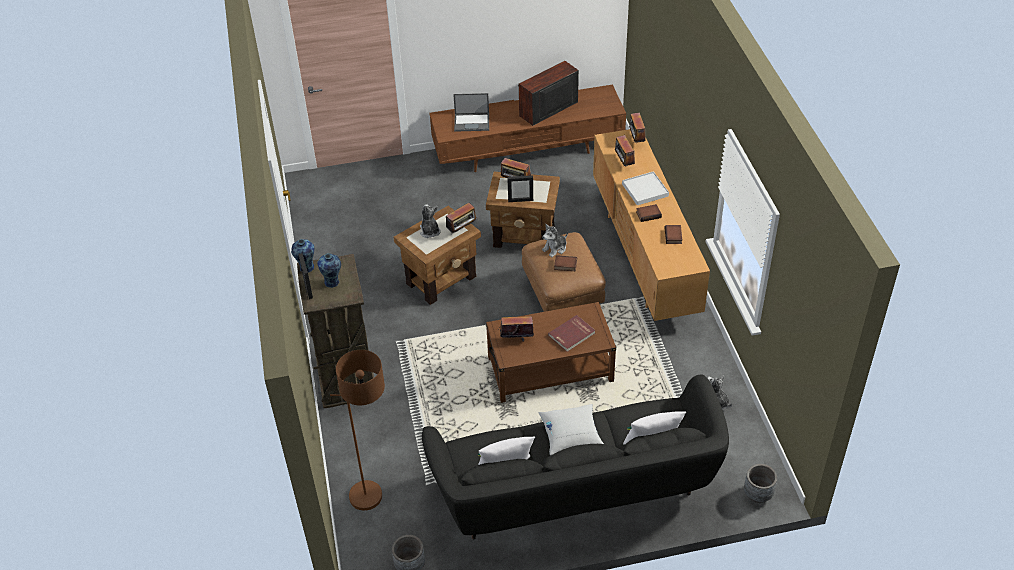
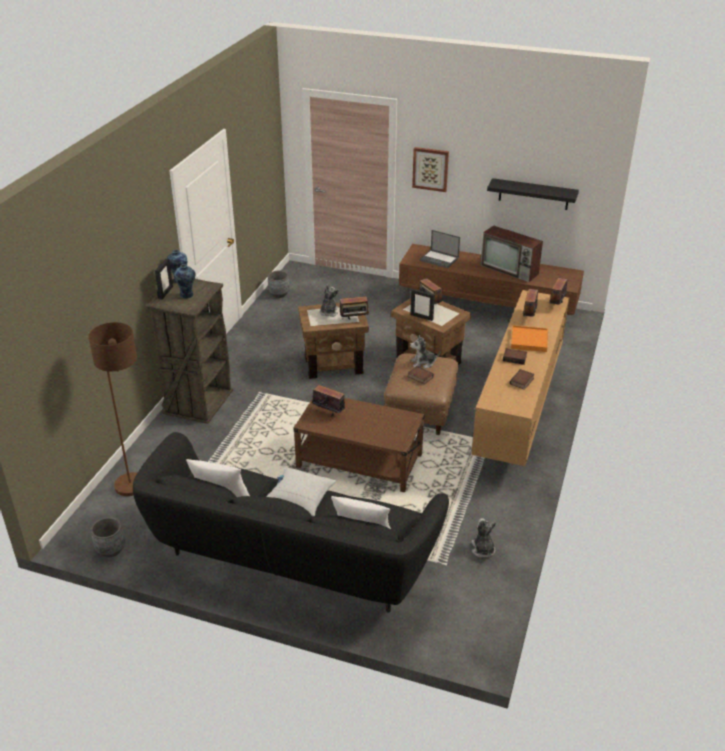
camera: 30 degrees right, 10 degrees down
(439, 33) = (430, 169): none -> picture
(548, 109) = (510, 270): television -> television turned 135 degrees counterclockwise
(552, 27) = (533, 194): none -> black shelf
(572, 335) = (377, 428): red book -> none
(645, 190) = (529, 340): white tray -> orange tray
(758, 494) = (454, 644): grey planter -> grey planter (279, 294)

